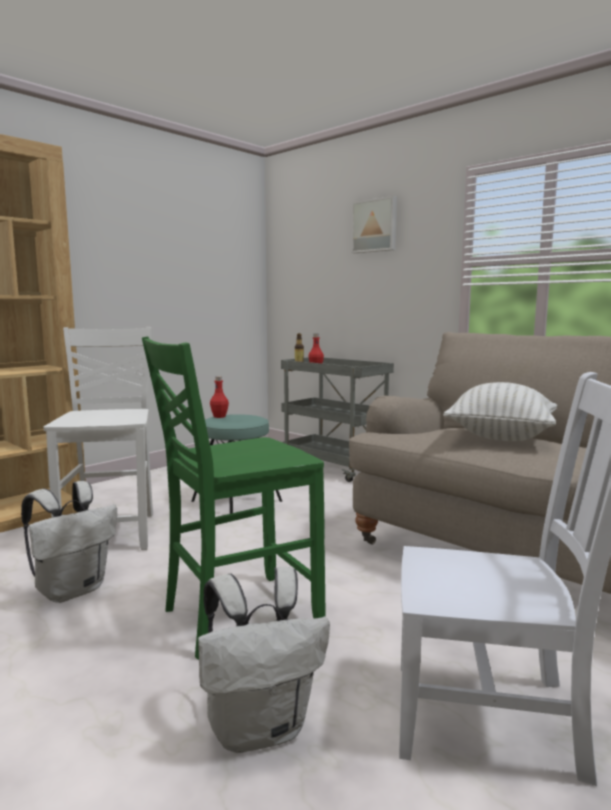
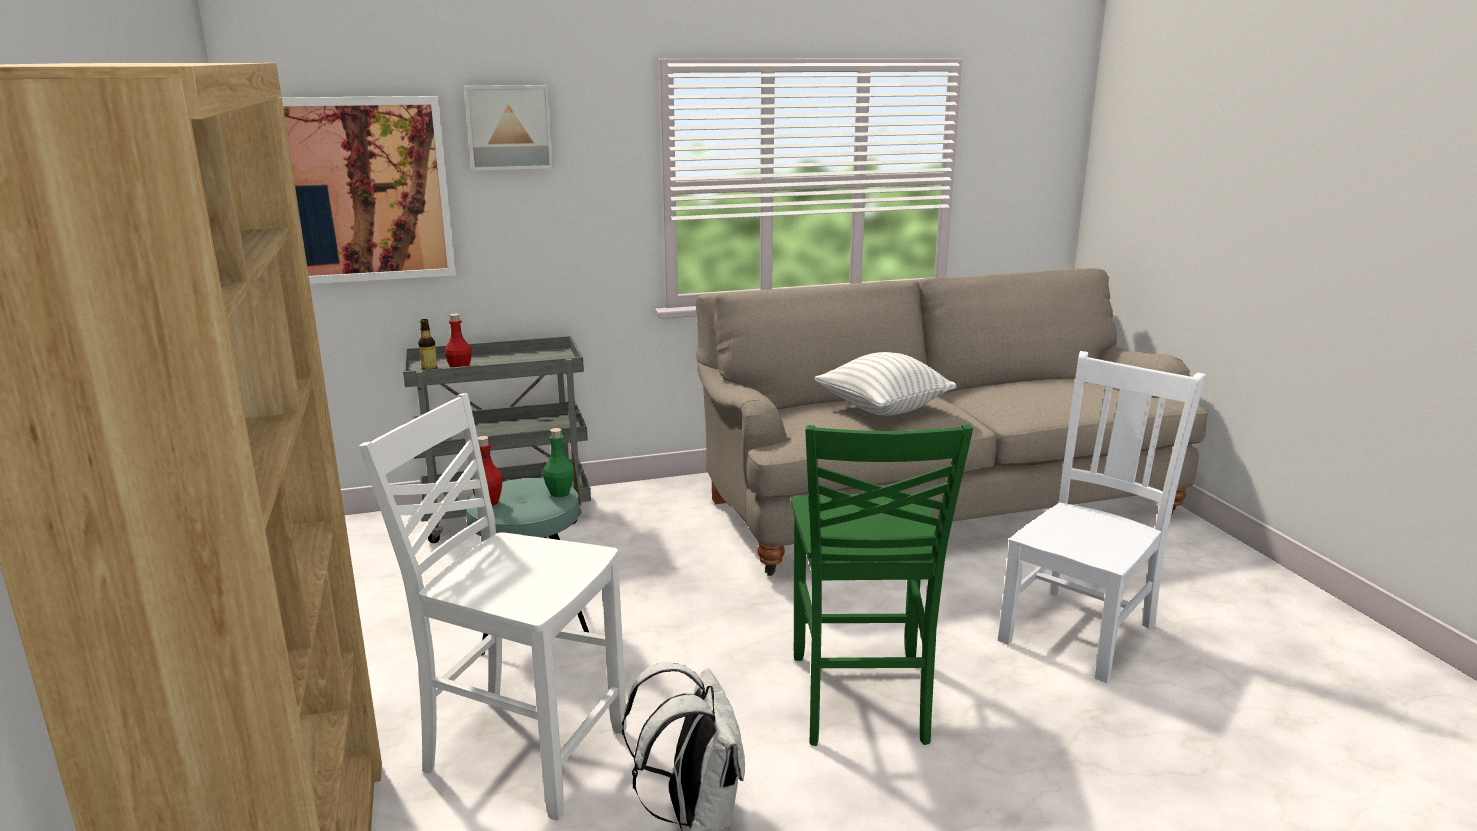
camera: 60 degrees left, 10 degrees up
(247, 422) = (560, 493): none -> green bottle
(260, 727) = (1047, 734): white backpack -> none
(306, 266) = (354, 190): none -> picture

